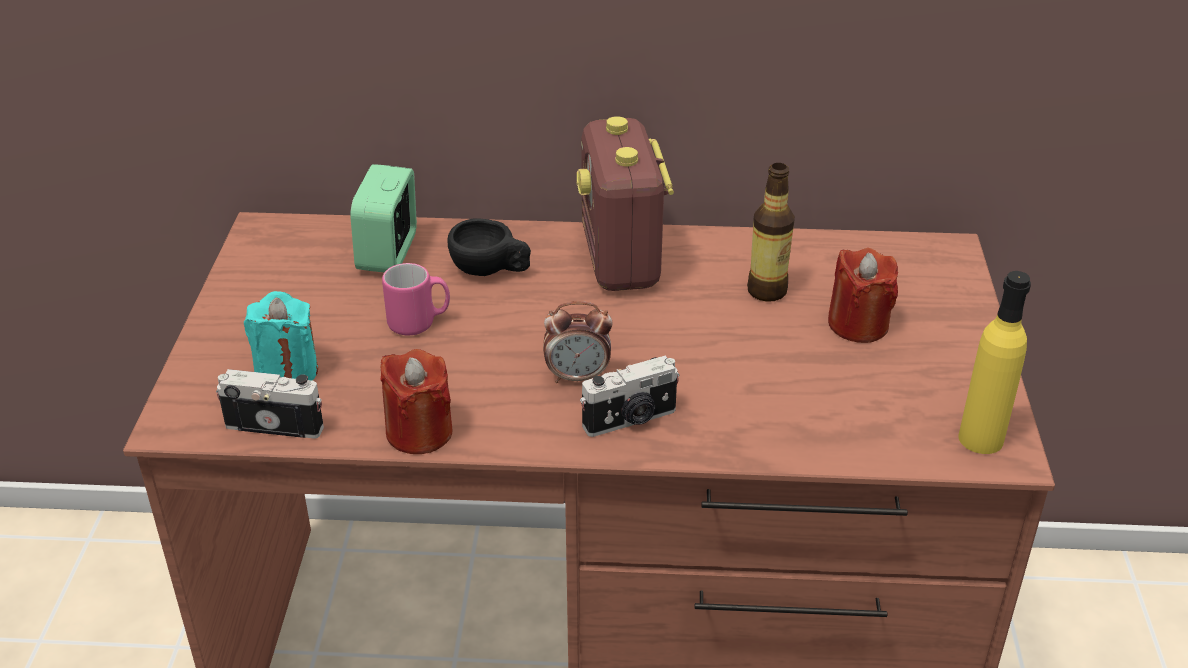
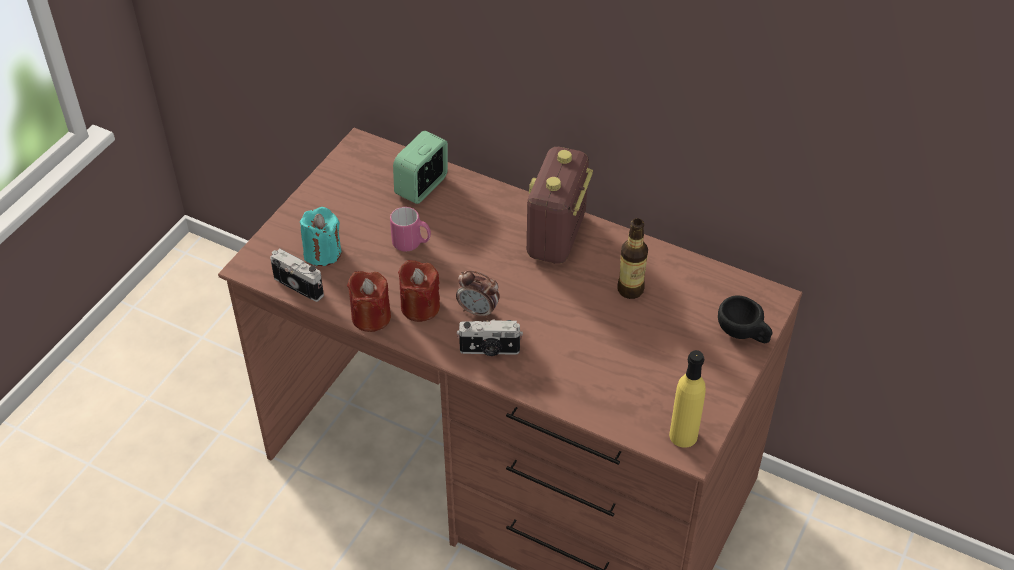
camera: 25 degrees right, 10 degrees up
(490, 270) = (474, 219): black cup -> black cup (743, 333)
(858, 324) = (669, 333): red candle -> red candle (420, 307)

